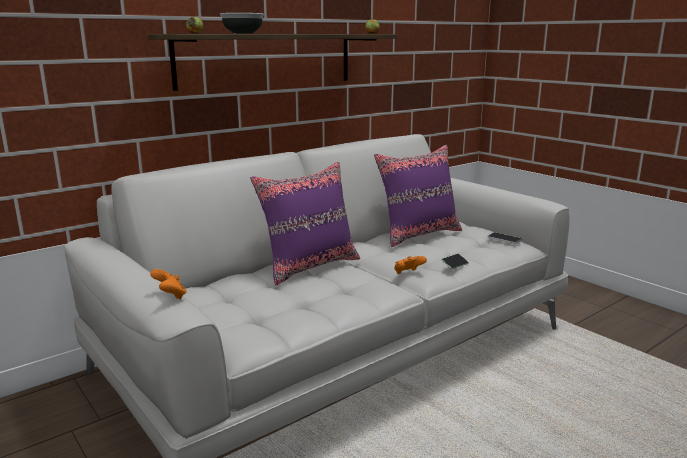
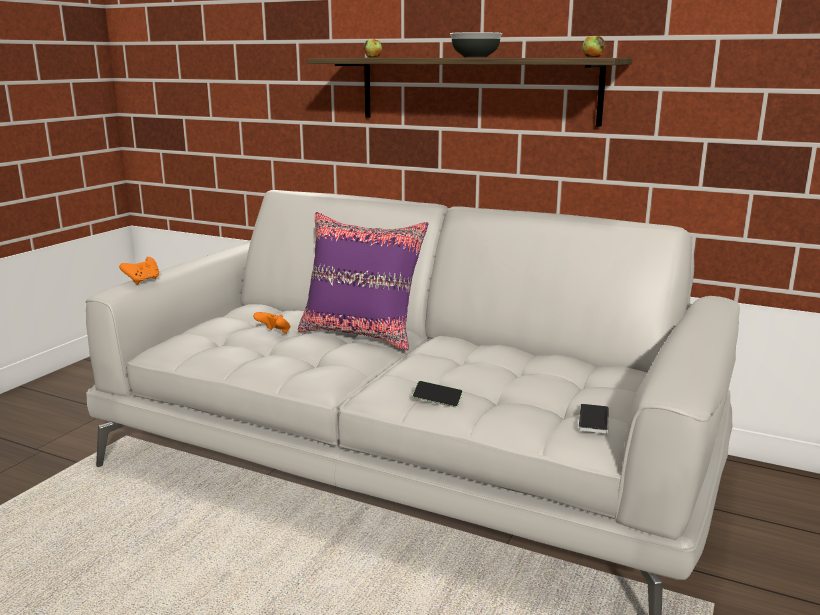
camera: 65 degrees right, 0 degrees up
(242, 33) = (402, 57): bowl -> bowl (475, 57)
(408, 274) = (381, 379): orange game controller -> orange game controller (274, 333)
(418, 234) = (539, 365): purple pillow -> none

